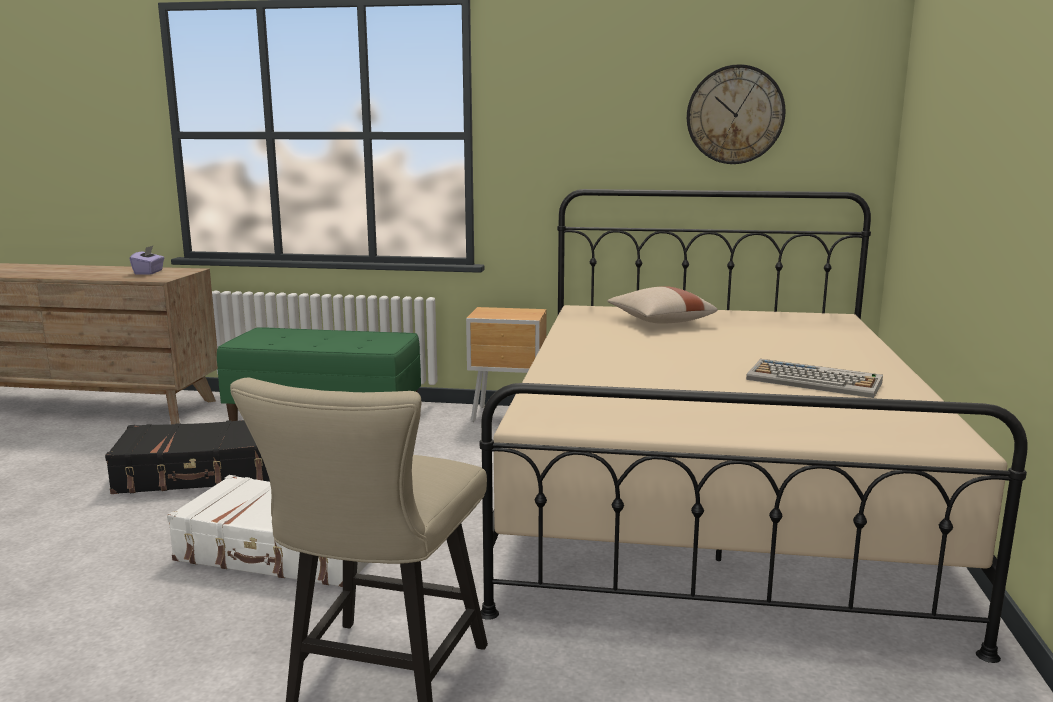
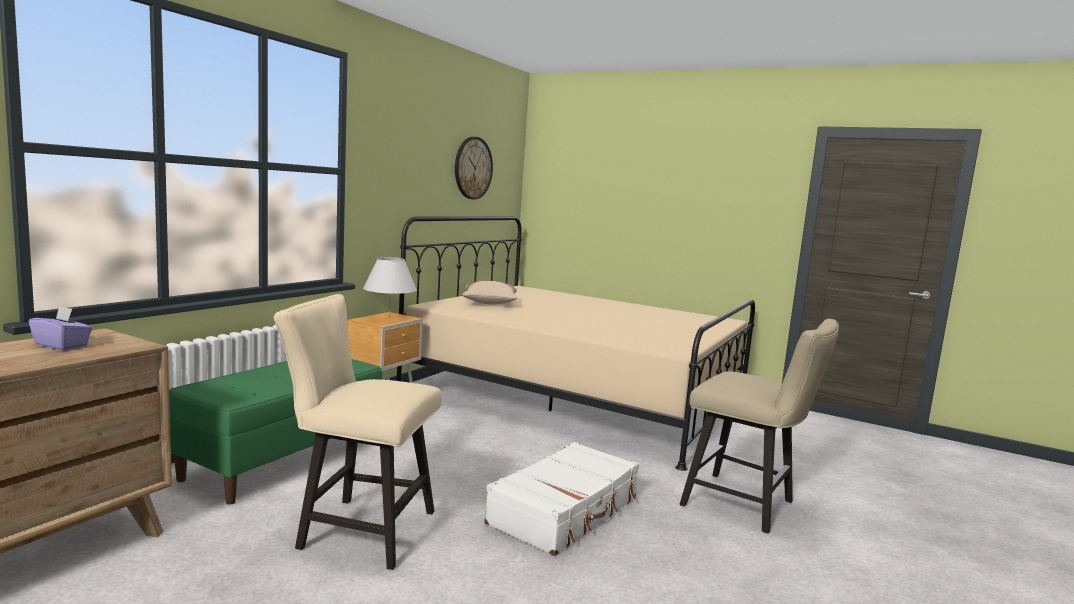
camera: 70 degrees left, 5 degrees down
(204, 473) = (358, 529): black suitcase -> beige chair
(516, 312) = (389, 317): none -> white table lamp
(815, 381) = (636, 312): keyboard -> none

